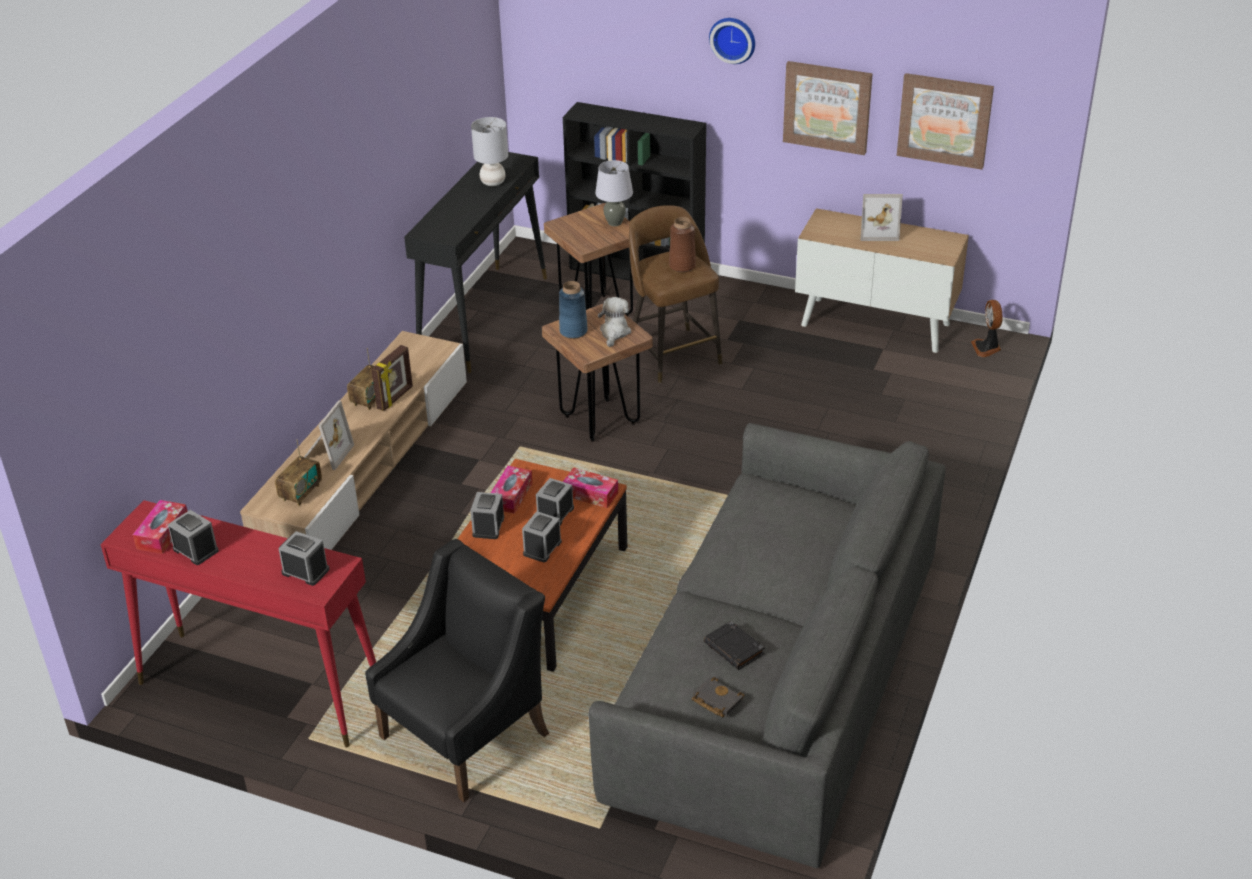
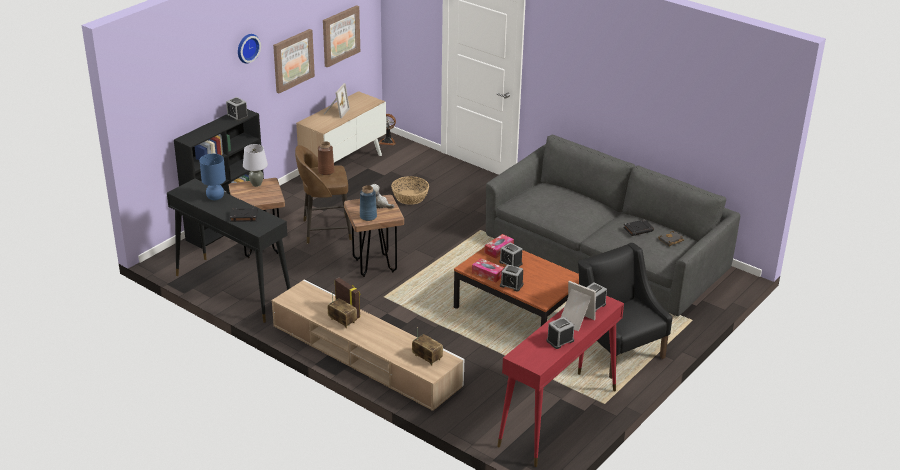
camera: 75 degrees left, 5 degrees down
(163, 533) = (539, 351): tissue box -> none
(326, 453) = (391, 344): picture frame -> picture frame (575, 320)
(452, 213) = (243, 216): none -> black book
(492, 183) = (215, 198): grey table lamp -> blue table lamp
(542, 548) = (537, 271): alarm clock -> alarm clock (237, 116)
(822, 409) = (410, 197): none -> basket

